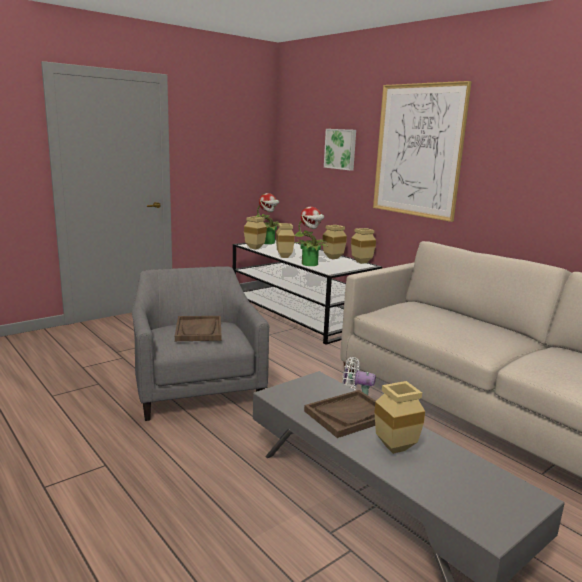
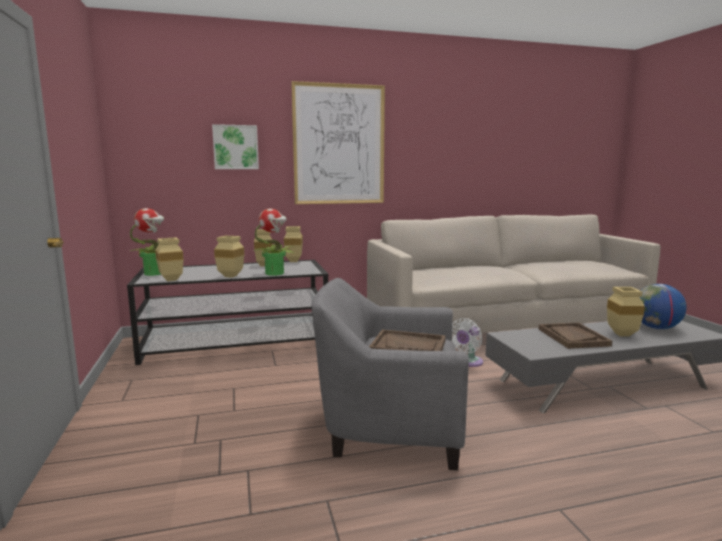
camera: 65 degrees left, 5 degrees down
(463, 481) = (656, 328): none -> globe

